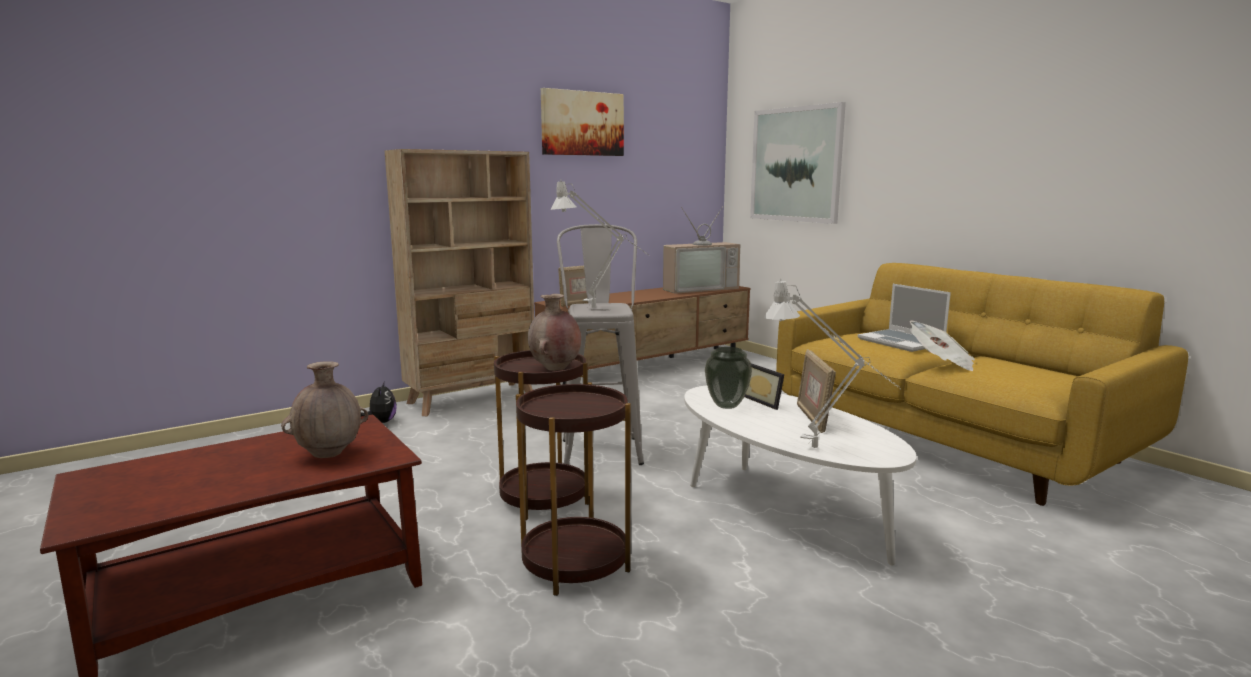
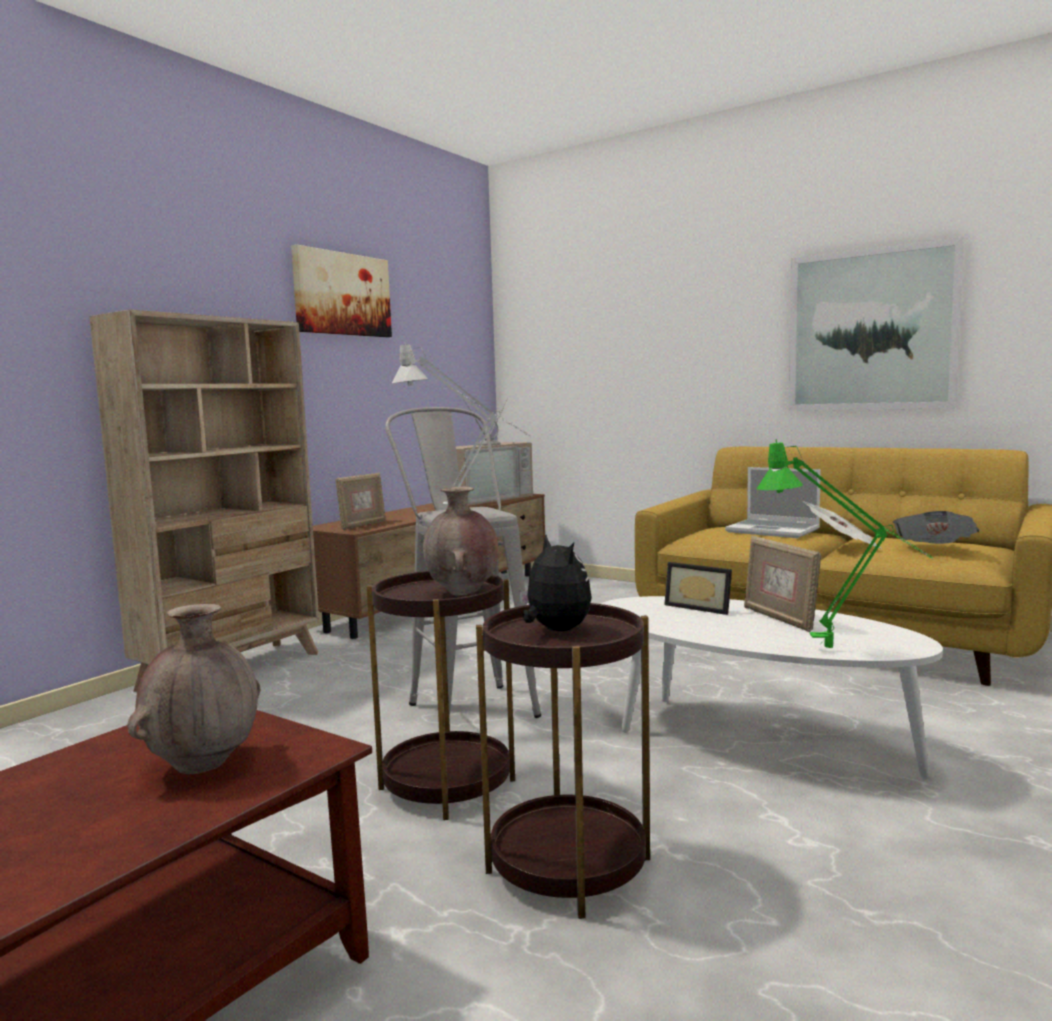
camera: 20 degrees left, 5 degrees down
(382, 421) = (110, 722): plush toy -> plush toy (555, 630)
(727, 406) = (667, 618): vase -> none
(796, 164) = (590, 347): picture -> picture (871, 330)
(823, 451) = (840, 650): grey table lamp -> green table lamp
(1019, 378) = (934, 550): none -> newspaper

